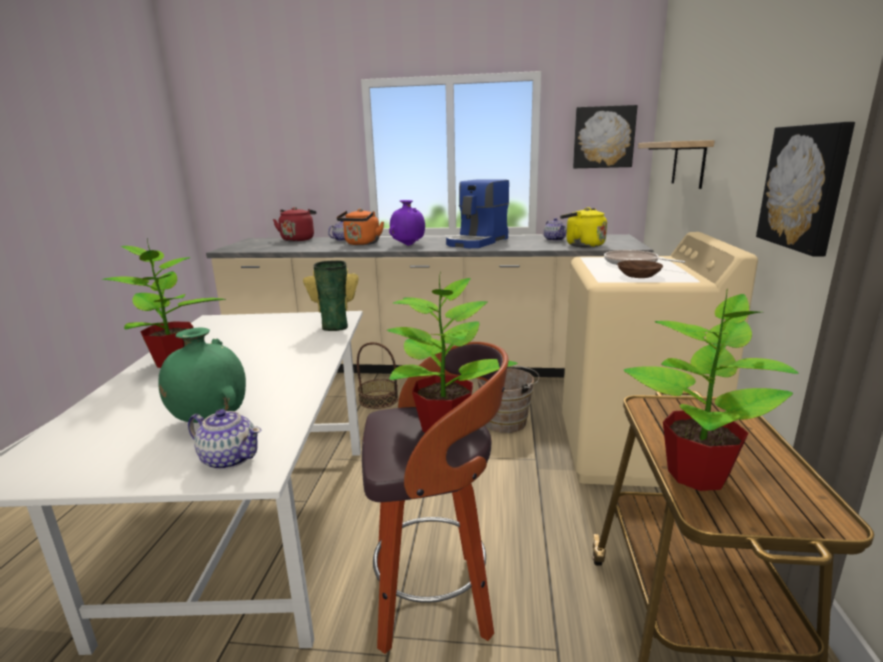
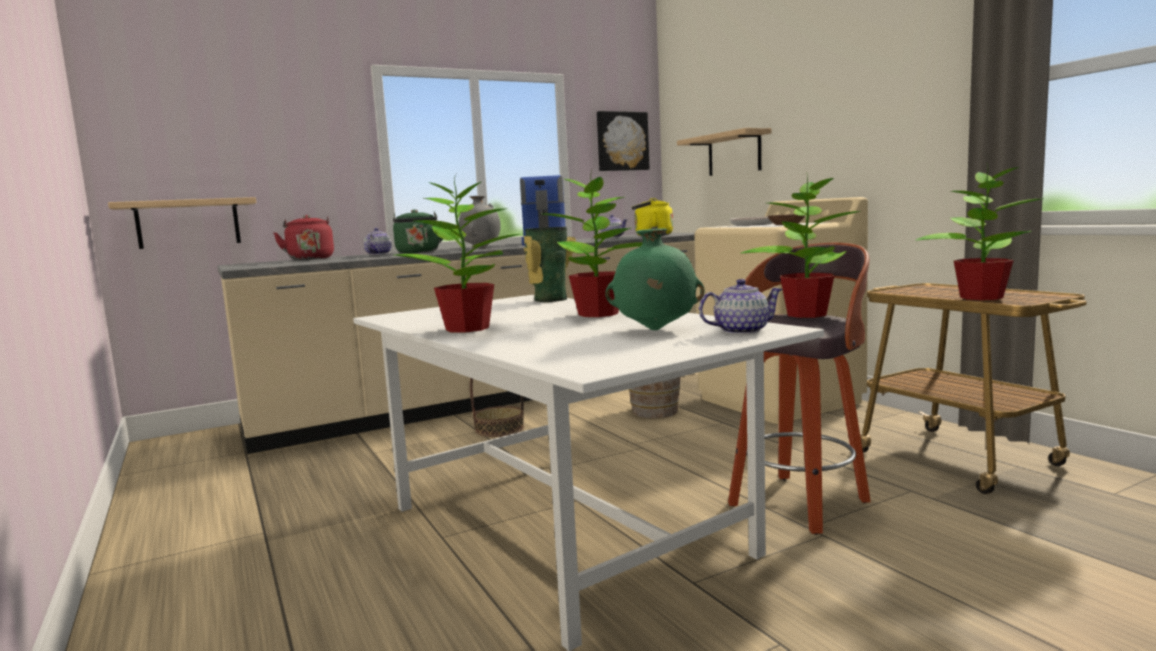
camera: 35 degrees left, 10 degrees down
(240, 206) = (188, 223): none -> shelf
(278, 369) = (599, 314): none -> potted plant
(361, 244) = (418, 252): orange kettle -> green kettle
(408, 245) = (481, 248): purple vase -> grey vase
(805, 187) = (899, 140): picture -> none

